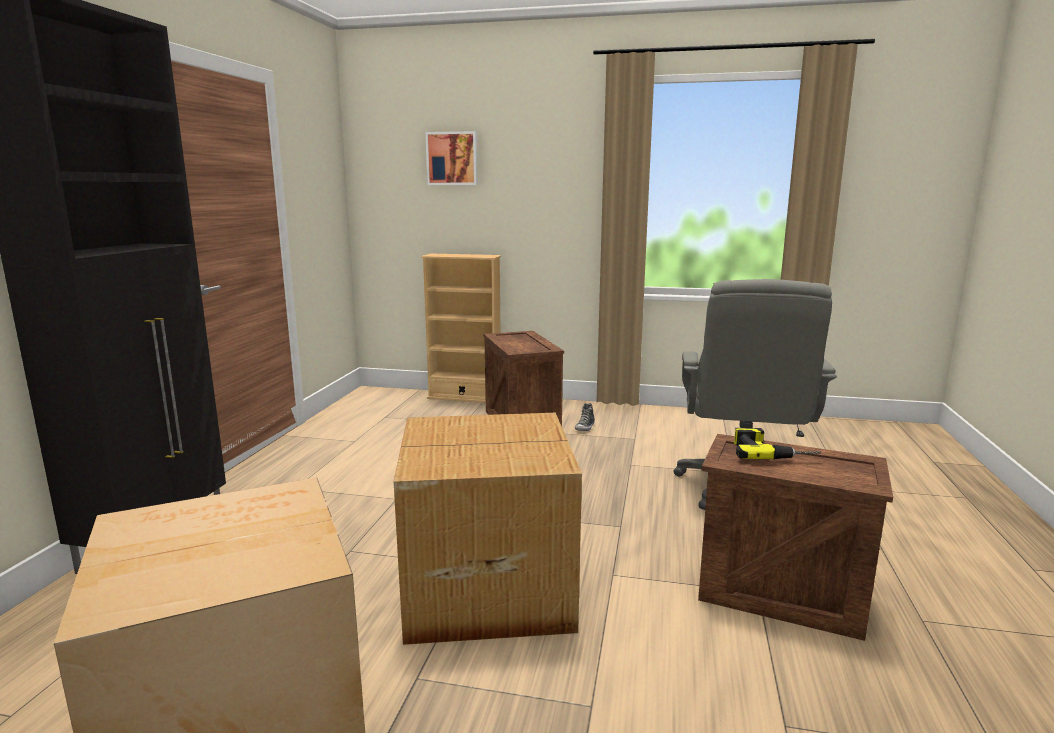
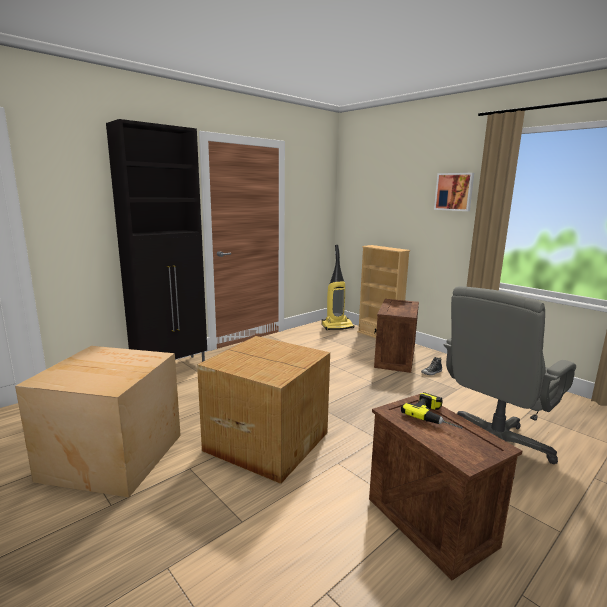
camera: 35 degrees right, 0 degrees up
(387, 397) = (337, 326): none -> vacuum cleaner
(452, 158) = (389, 187): picture -> picture (454, 192)

